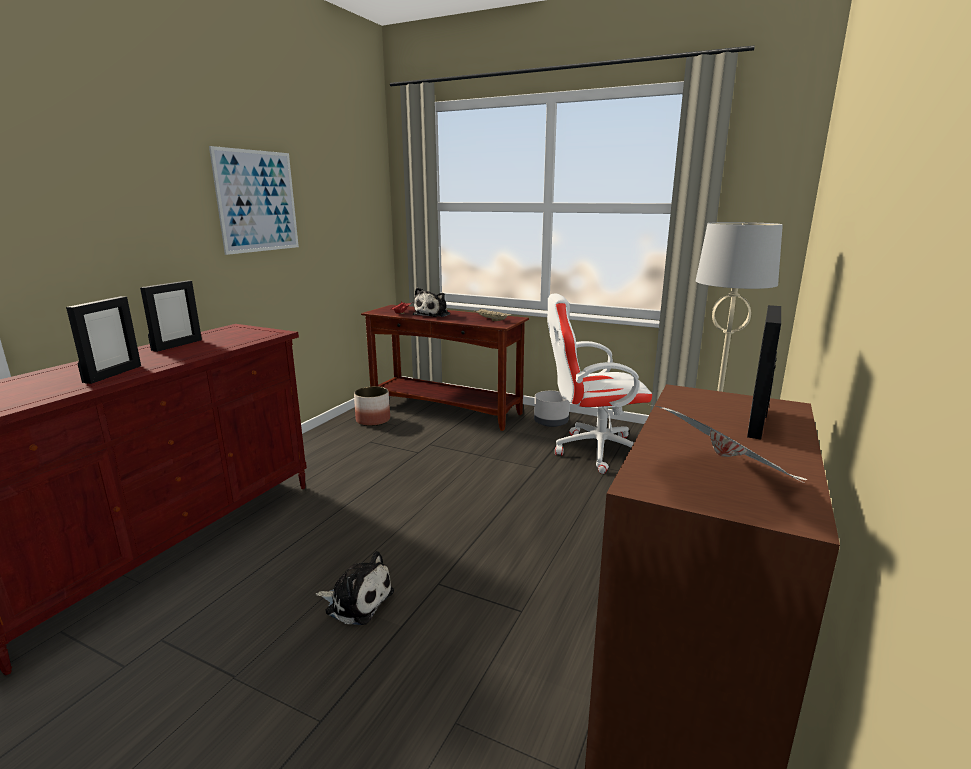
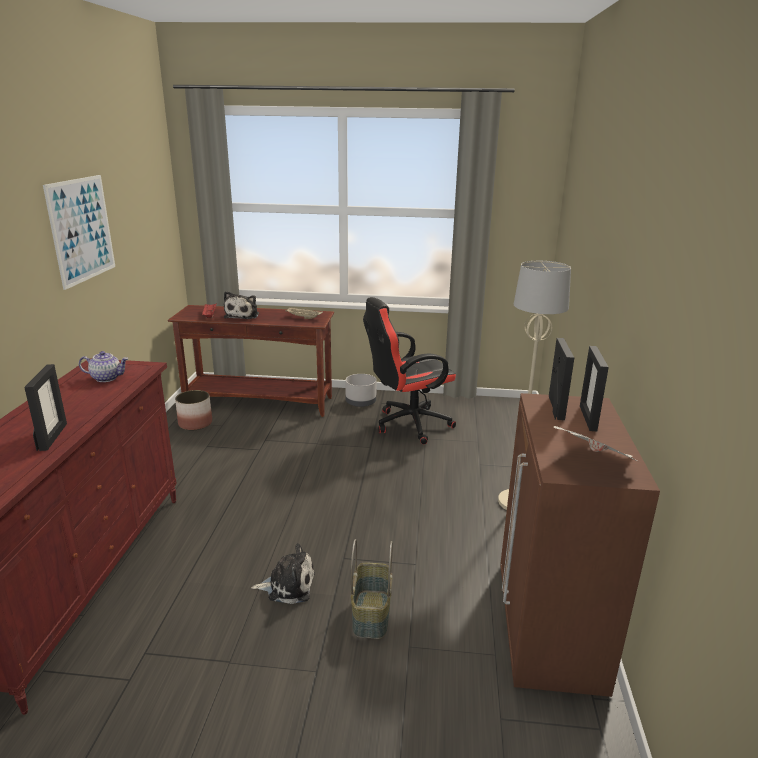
camera: 20 degrees left, 5 degrees up
(177, 345) = (67, 394): picture frame -> picture frame (555, 407)
(228, 337) = (107, 378): none -> teapot
(432, 663) = (372, 614): none -> basket
(591, 451) = (407, 425): white office chair -> black office chair

